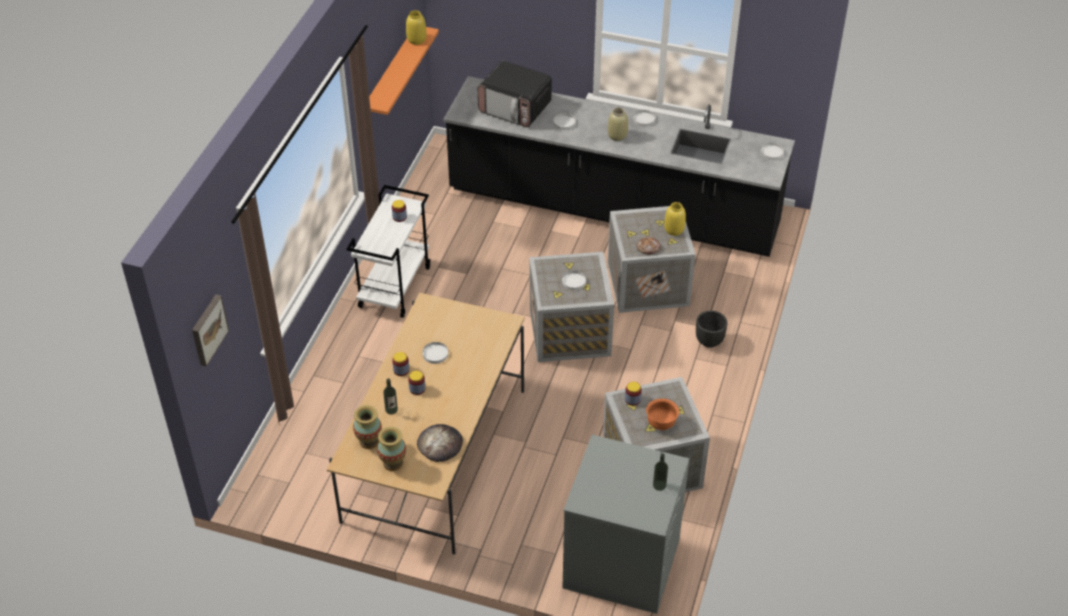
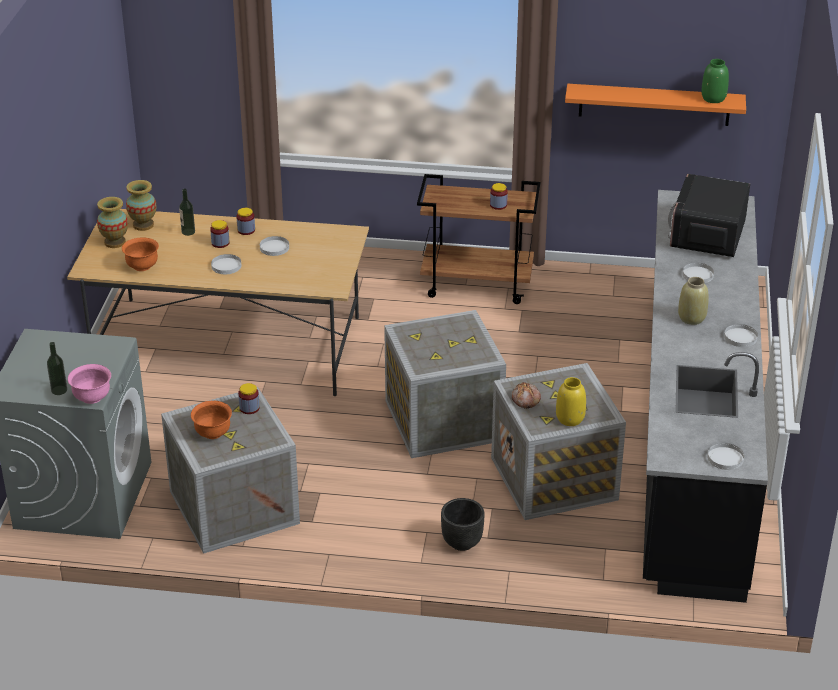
camera: 80 degrees right, 10 degrees down
(208, 329) = (173, 41): picture -> none
(394, 286) = (478, 284): white cart -> brown cart
(416, 40) = (713, 98): yellow vase -> green vase
(440, 444) = (142, 266): bread -> orange bowl
(573, 281) = (442, 346): white plate -> white plate (226, 266)
(672, 464) = (92, 397): none -> pink bowl

